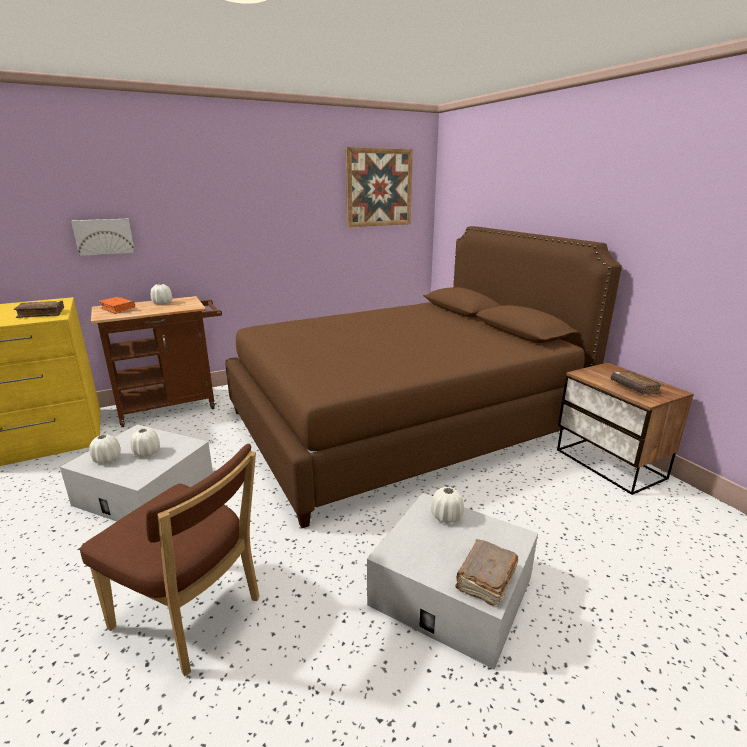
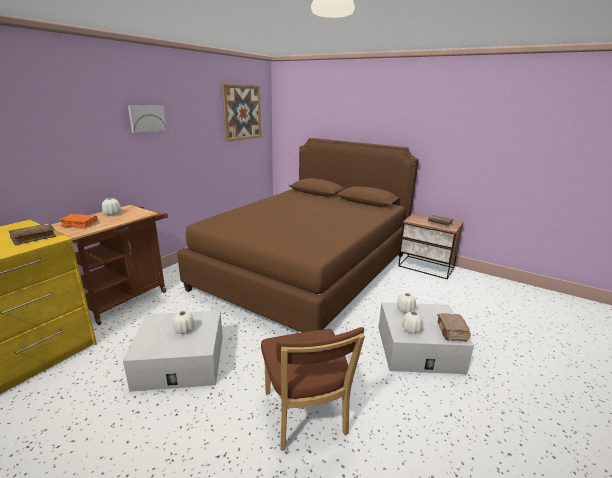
camera: 30 degrees left, 0 degrees up
(104, 236) = (52, 161): picture -> picture (147, 118)
(107, 459) = (158, 343): white vase -> white vase (411, 330)
(192, 616) = (306, 416): brown chair -> brown chair turned 75 degrees clockwise

